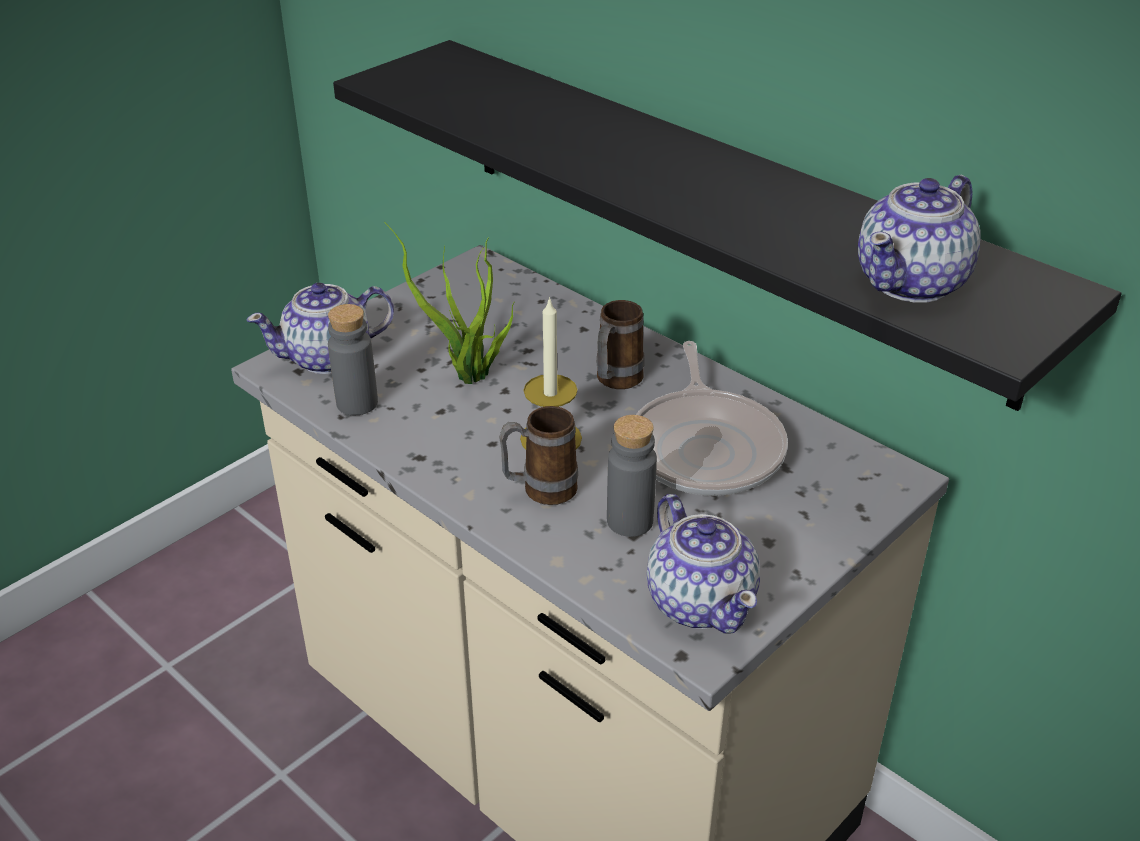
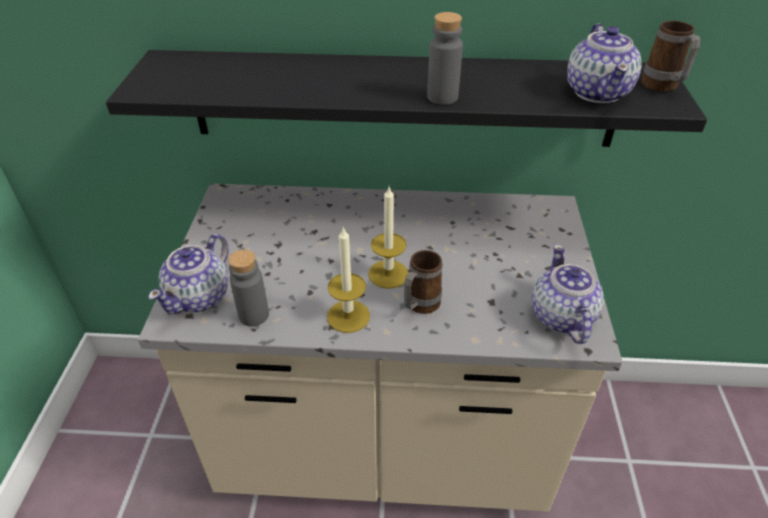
camera: 40 degrees left, 5 degrees up
(449, 457) = (348, 316): none -> candle
(469, 378) = (302, 264): potted plant -> none
(615, 382) = (381, 225): mug -> mug (662, 88)
(630, 521) = (480, 296): grey bottle -> grey bottle (442, 97)
(701, 601) = (561, 317): teapot -> teapot turned 120 degrees counterclockwise
(706, 447) = (465, 237): frying pan -> none

